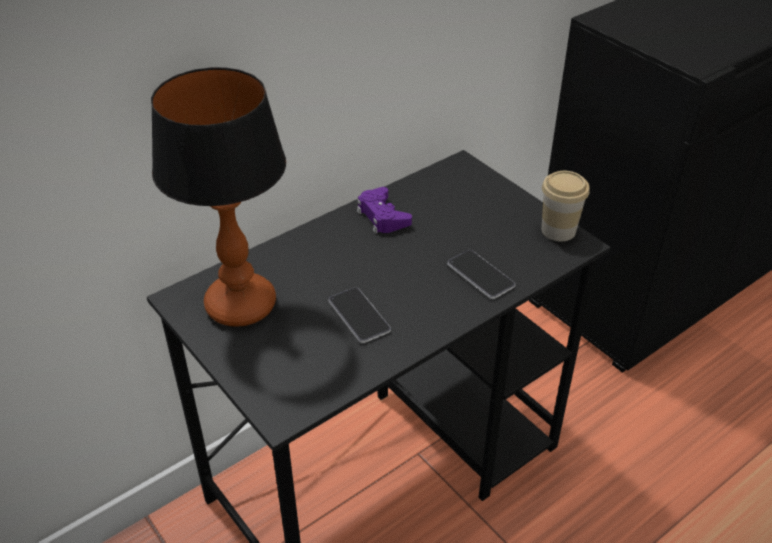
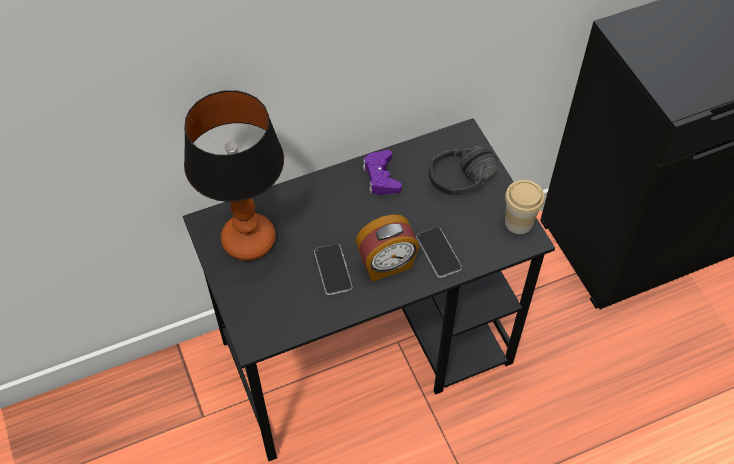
camera: 15 degrees right, 15 degrees up
(424, 298) = (387, 265): none -> alarm clock
(484, 208) = (467, 186): none -> black headphones

